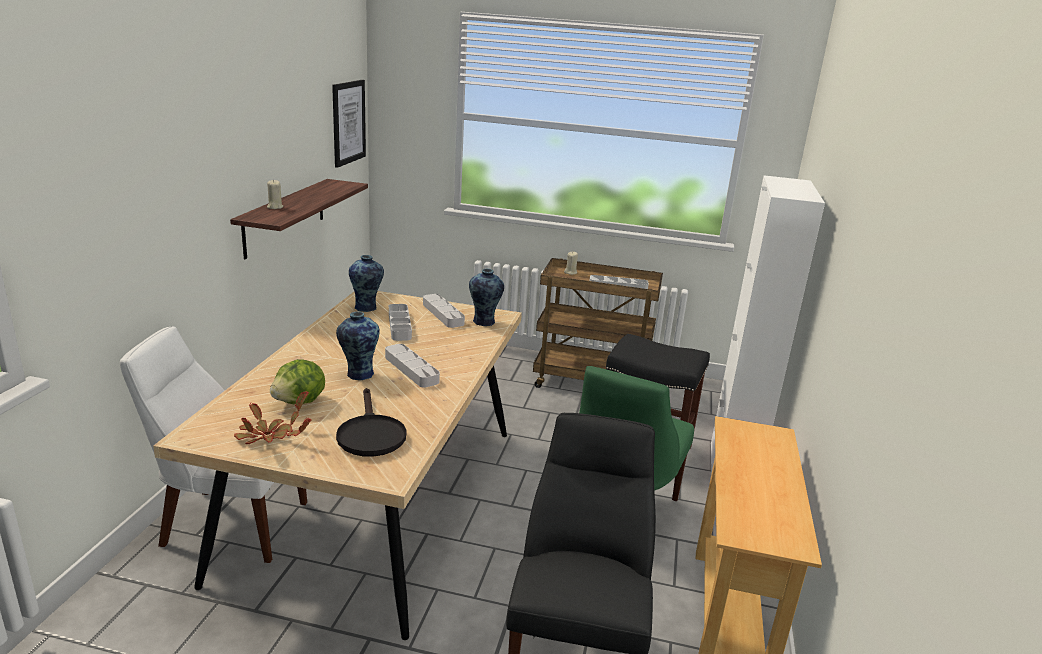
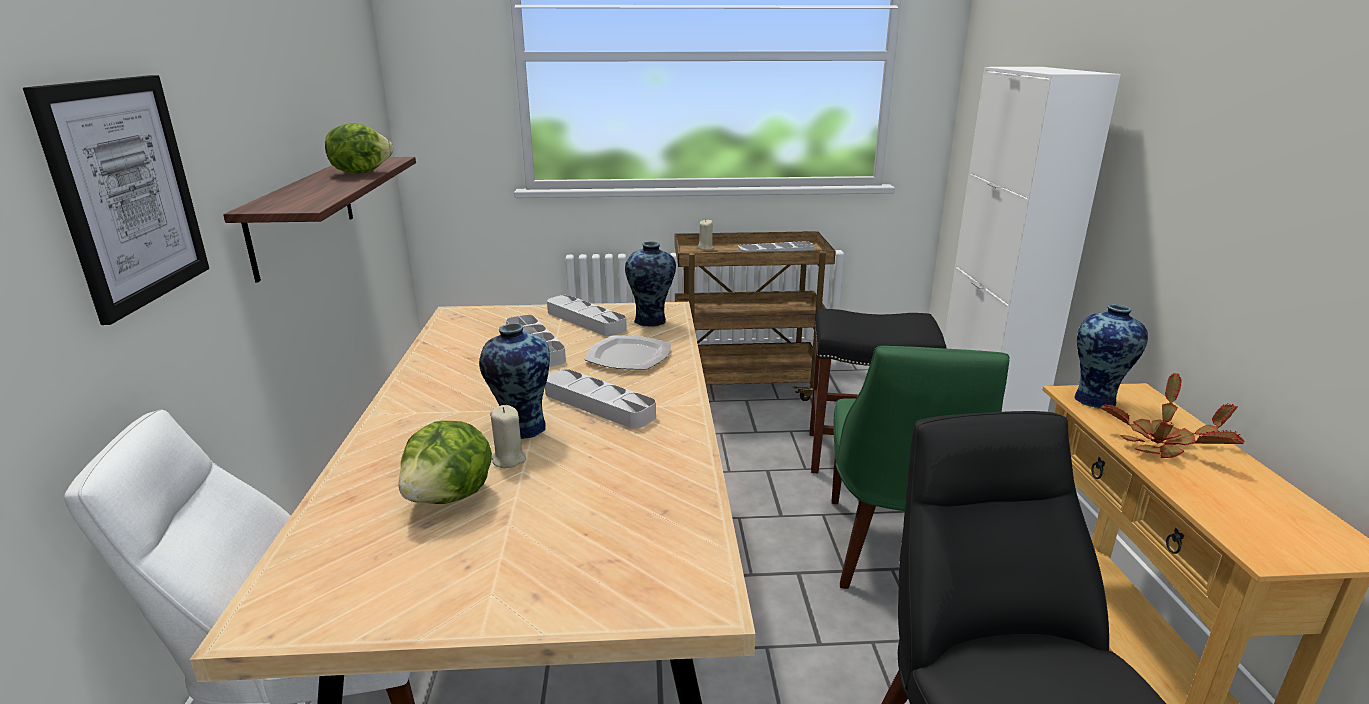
camera: 15 degrees left, 0 degrees up
(269, 436) = (430, 576): potted plant -> potted plant (1163, 443)
(275, 207) = (292, 192): beige candle -> beige candle (508, 459)
(324, 195) = (361, 173): none -> lettuce
(348, 122) = (362, 75): picture -> picture (126, 193)
(367, 308) = (469, 330): vase -> vase (1096, 400)
(370, 434) = (610, 526): black frying pan -> none
(452, 343) = (629, 356): none -> plate

